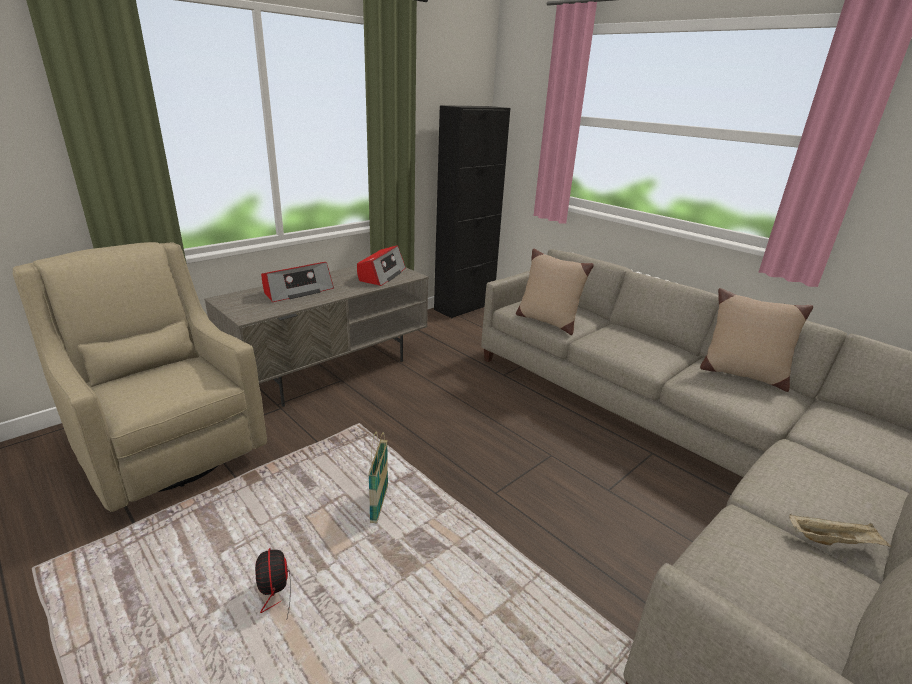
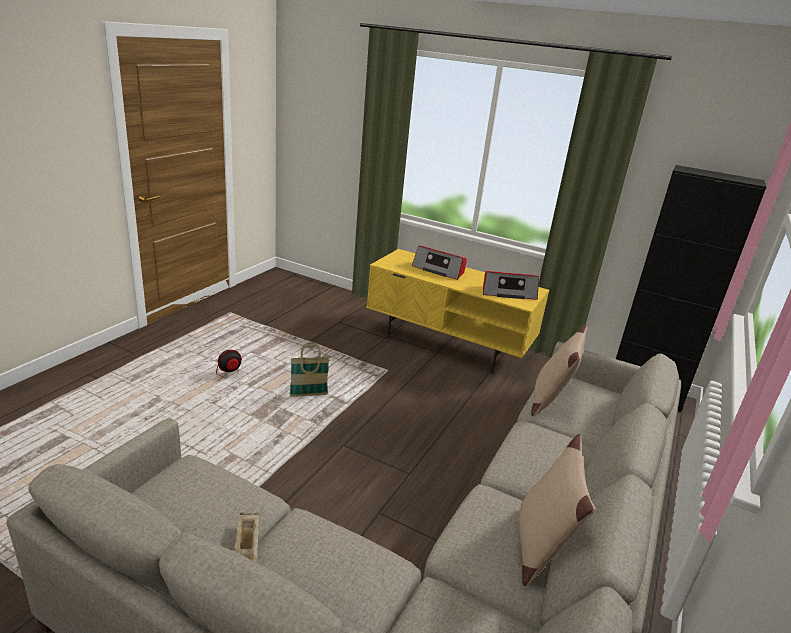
camera: 70 degrees right, 0 degrees up
(168, 449) = (322, 315): beige armchair -> none
(331, 369) = (449, 344): grey tv stand -> yellow tv stand

